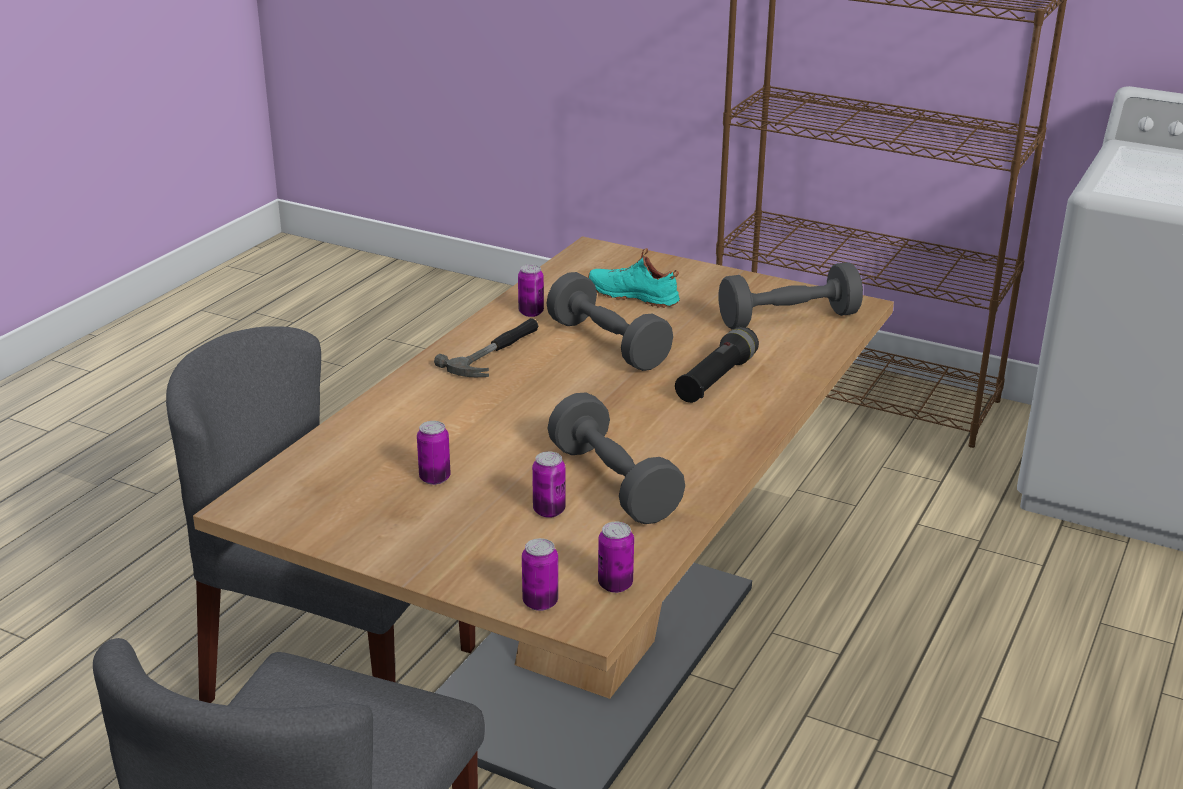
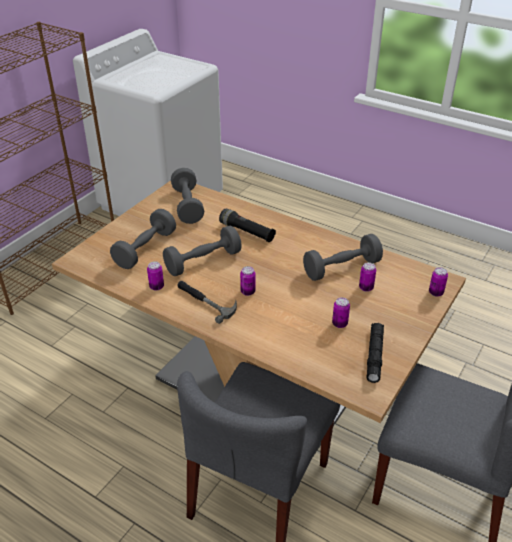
camera: 85 degrees left, 10 degrees up
(343, 513) = (374, 355): none -> black flashlight
(615, 585) = (419, 272): can -> can (248, 292)
(634, 295) = (145, 249): turquoise shoe -> grey dumbbell

